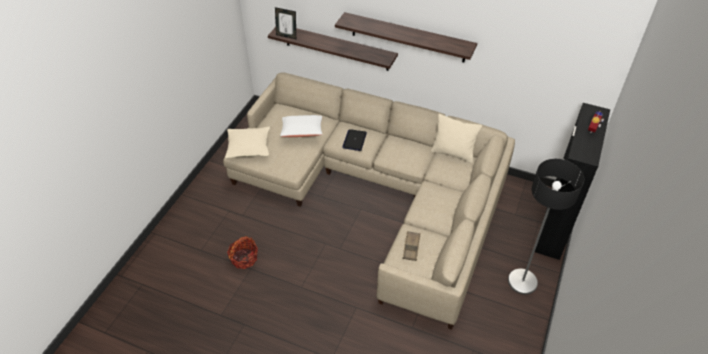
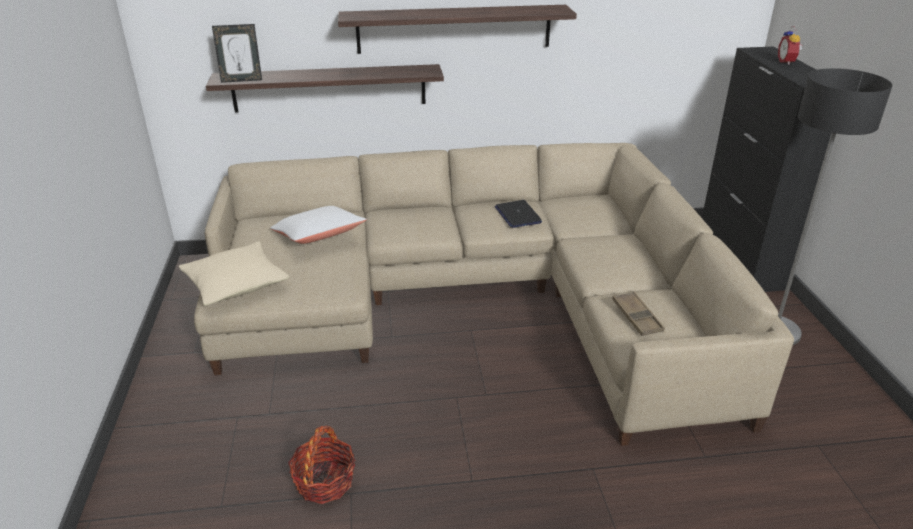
camera: 30 degrees left, 15 degrees down
(354, 140) = (414, 224): laptop -> laptop (517, 215)
(453, 153) = (568, 198): beige pillow -> none

